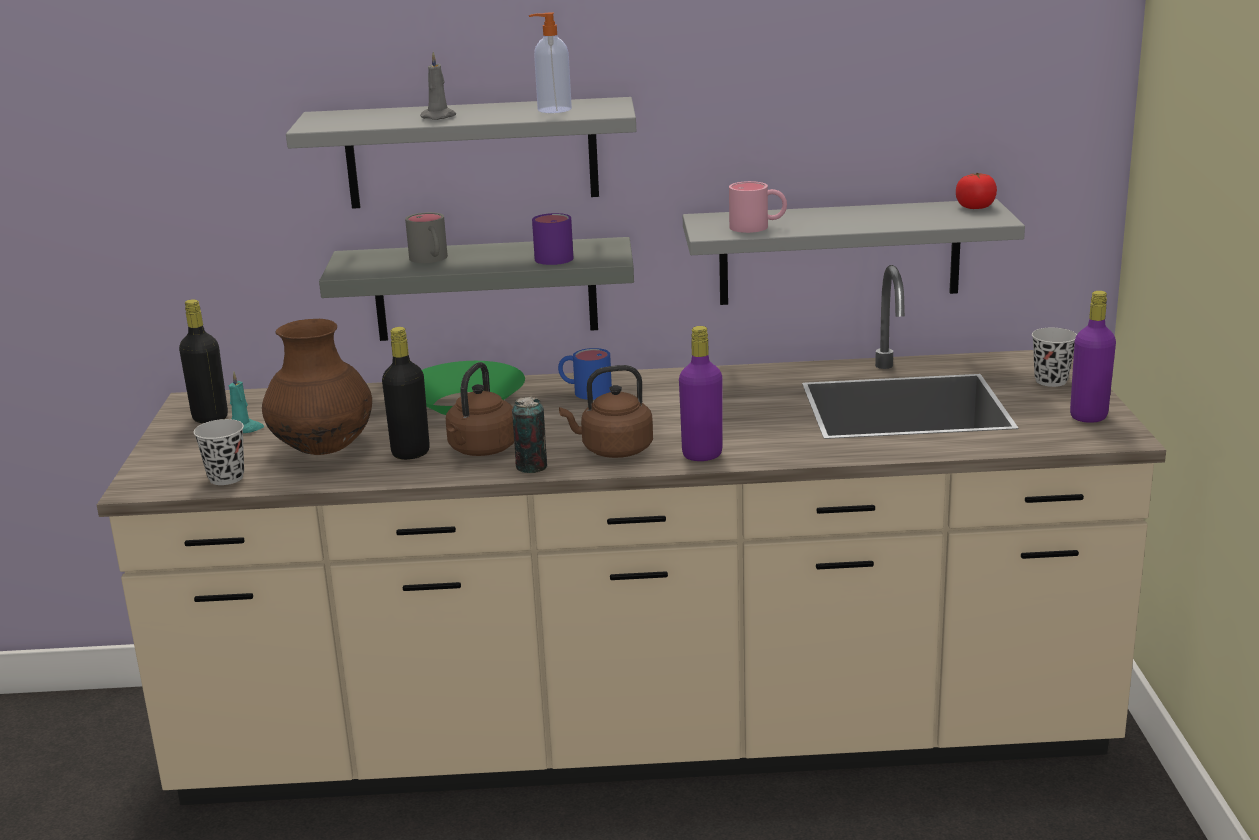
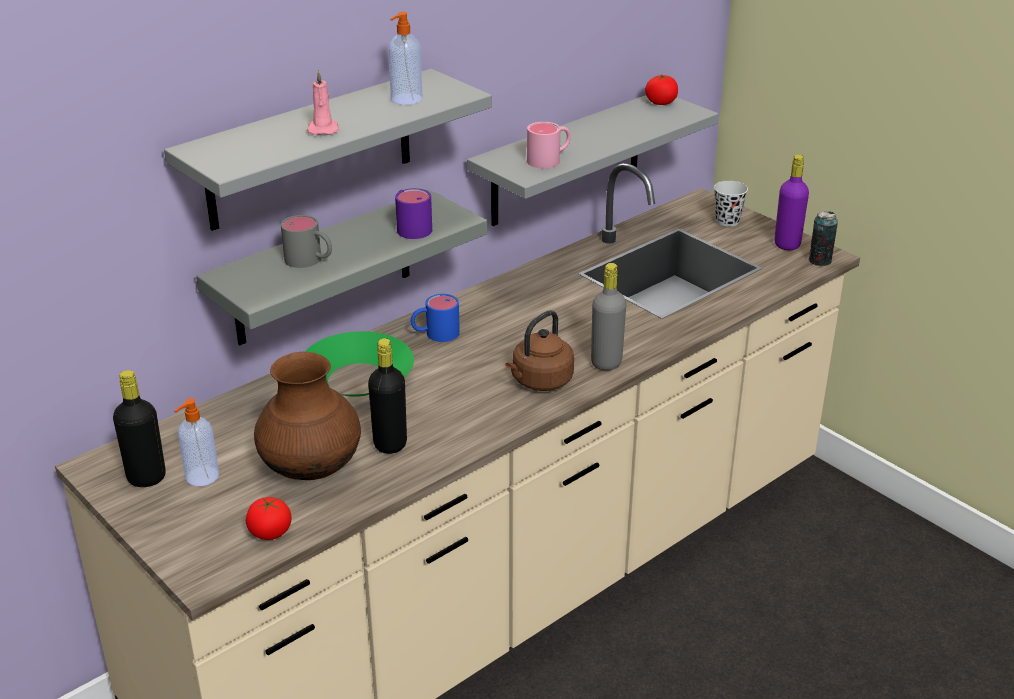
camera: 40 degrees left, 10 degrees up
(226, 478) = (270, 532): black cup -> tomato
(244, 429) = (201, 477): turquoise candle -> soap dispenser
(440, 117) = (323, 129): grey candle -> pink candle
(481, 450) = (442, 419): brown kettle -> none
(531, 467) = (505, 420): can -> can (820, 261)
(702, 455) = (606, 362): purple bottle -> grey bottle

